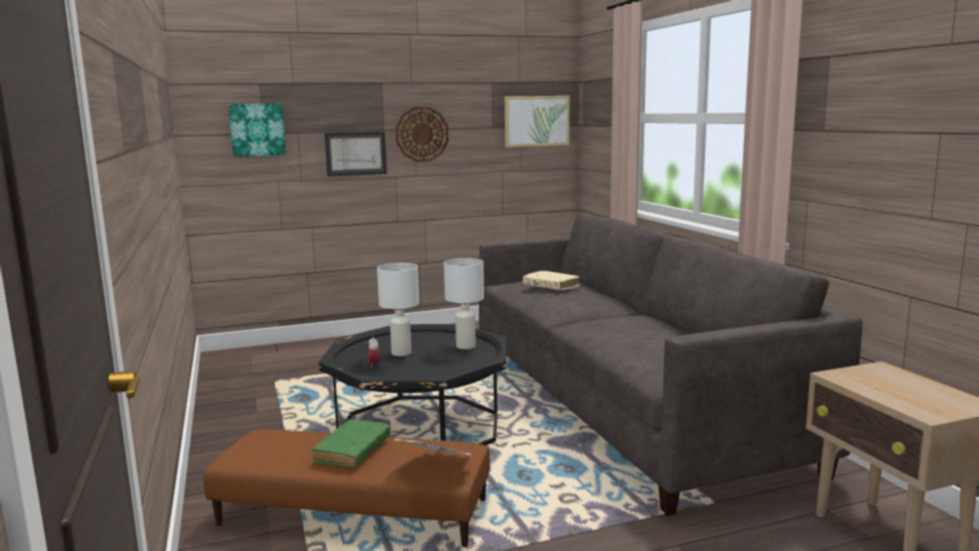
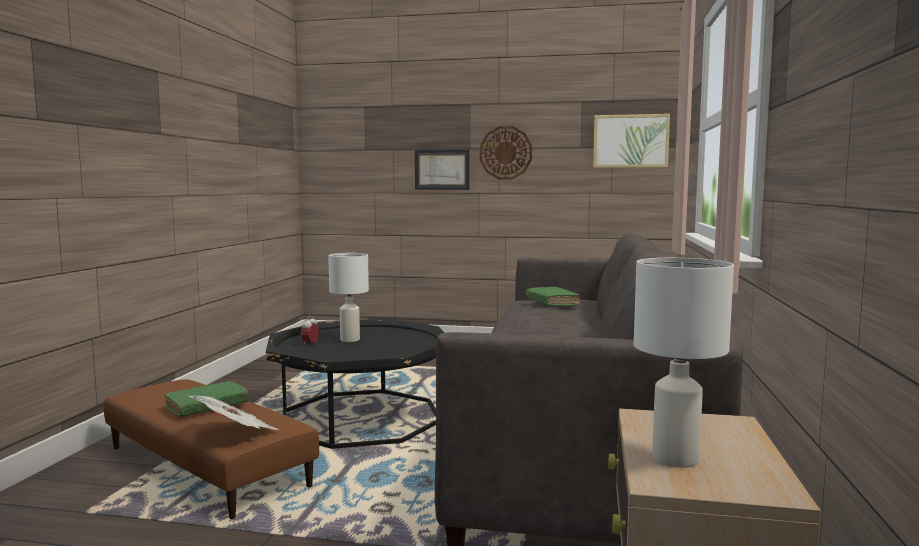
camera: 30 degrees right, 5 degrees down
(257, 130) = (359, 146): picture -> none
(465, 346) = (410, 343): white table lamp -> white table lamp (674, 459)
(551, 286) = (552, 303): beige book -> green book

